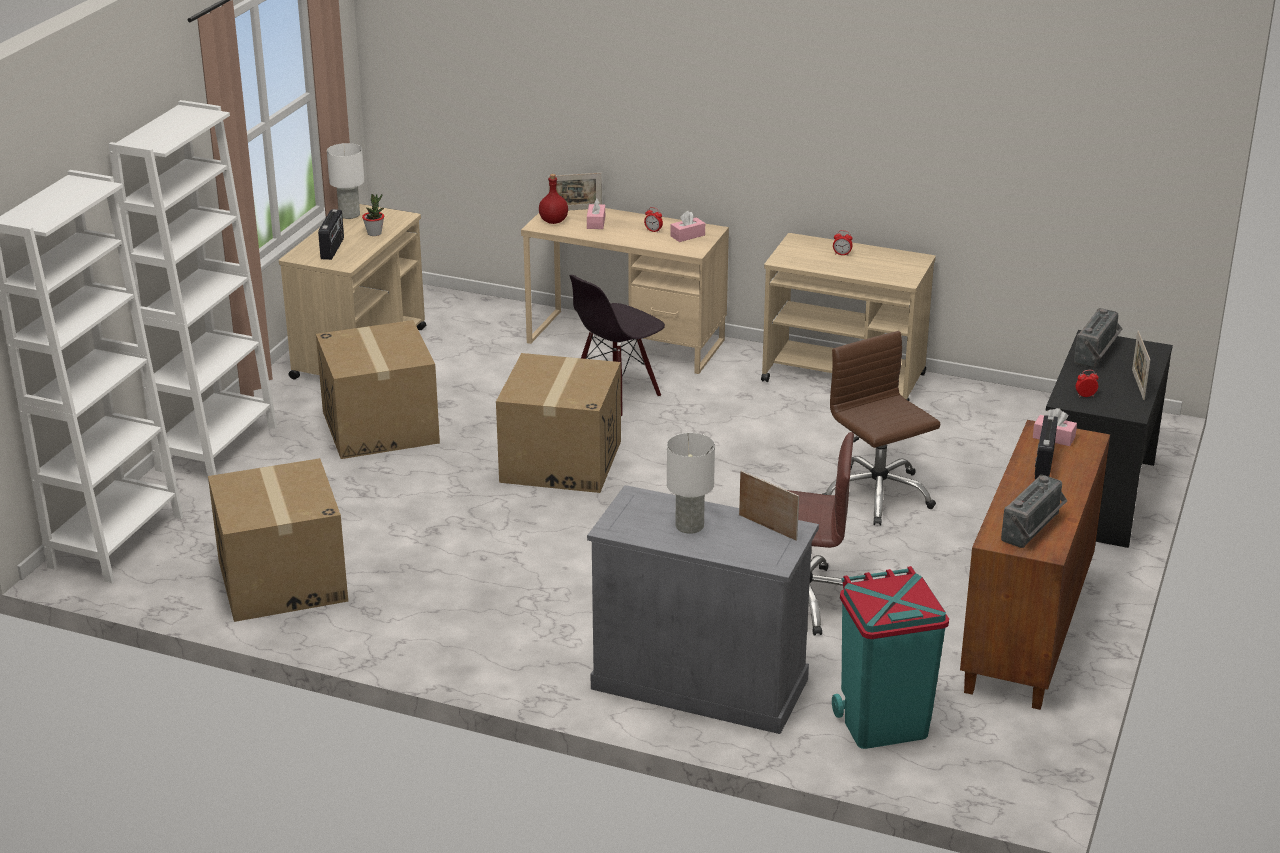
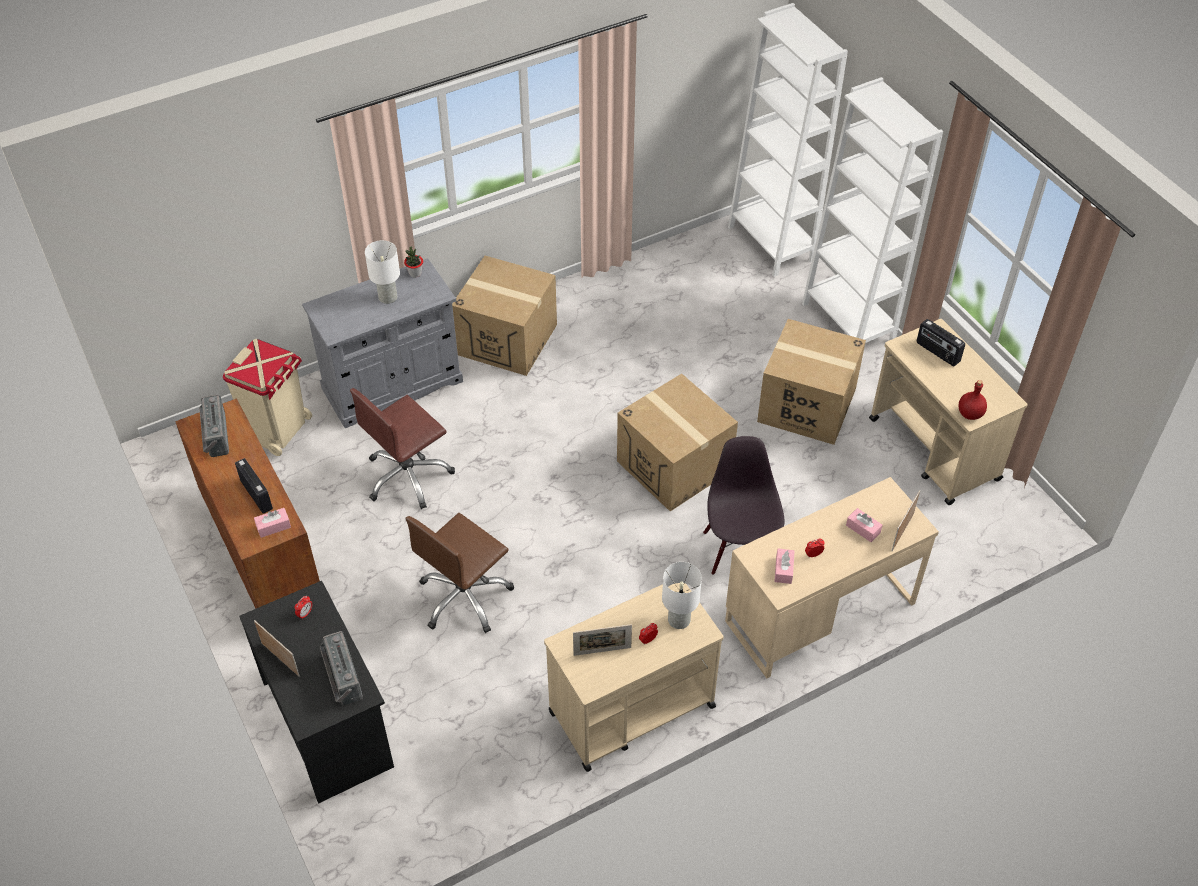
camera: 130 degrees right, 20 degrees up
(281, 580) = (664, 285): cardboard box -> cardboard box (507, 339)
(350, 215) = (1000, 391): white table lamp -> white table lamp (678, 620)
(374, 233) = (949, 387): potted plant -> potted plant (415, 273)
(553, 221) = (888, 504): red bottle -> red bottle (969, 414)
(767, 527) = (349, 324): picture frame -> picture frame (602, 651)
(877, 495) = (465, 597): brown office chair -> brown office chair turned 120 degrees clockwise
(883, 724) = (279, 431): turquoise trash can -> beige trash can

